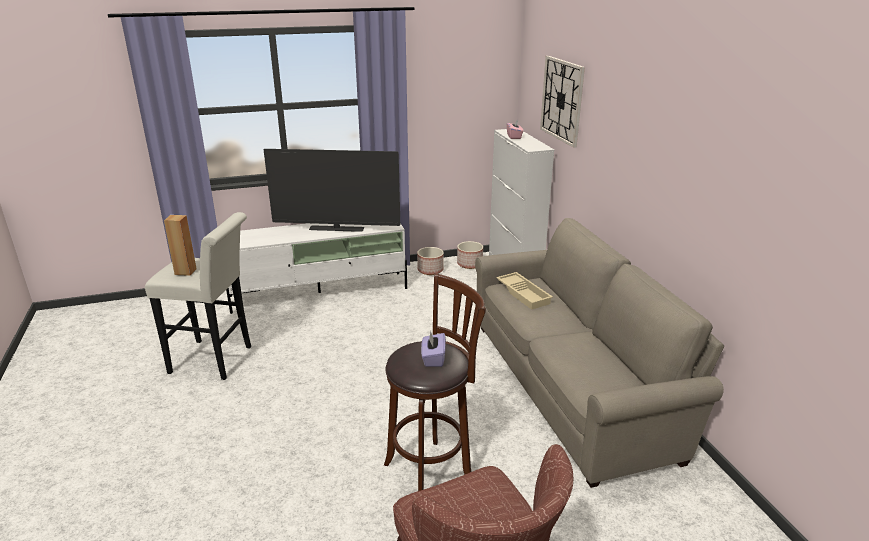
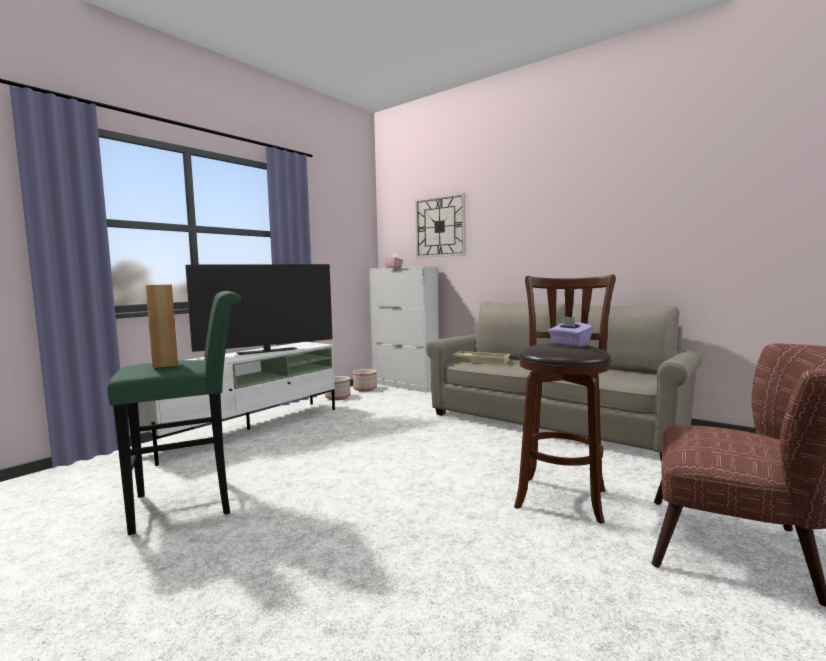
camera: 35 degrees left, 20 degrees down
(216, 360) = (192, 502): white stool -> green stool

